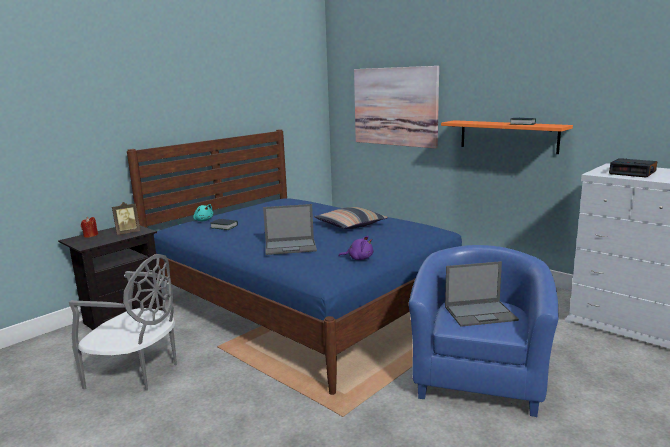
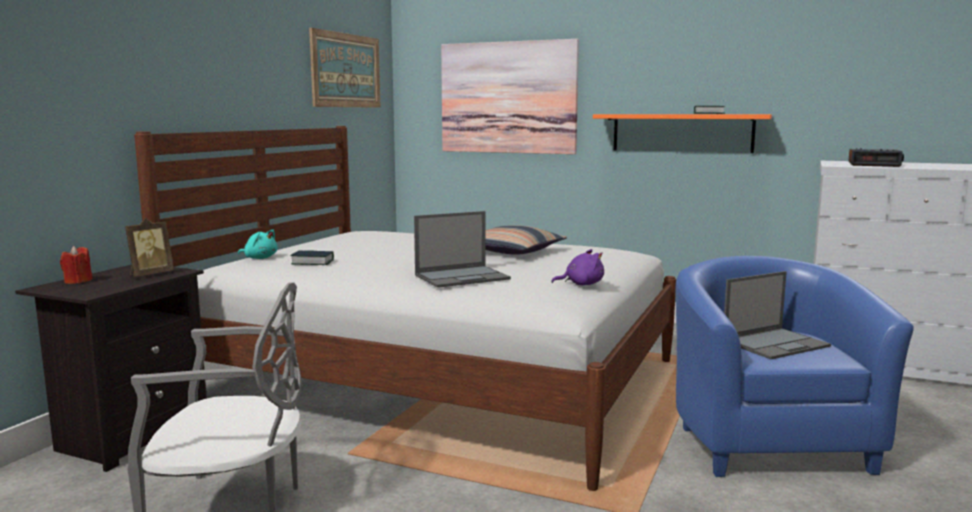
camera: 20 degrees left, 5 degrees down
(286, 92) = (346, 70): none -> picture
(303, 302) = (435, 380): blue bed -> white bed

